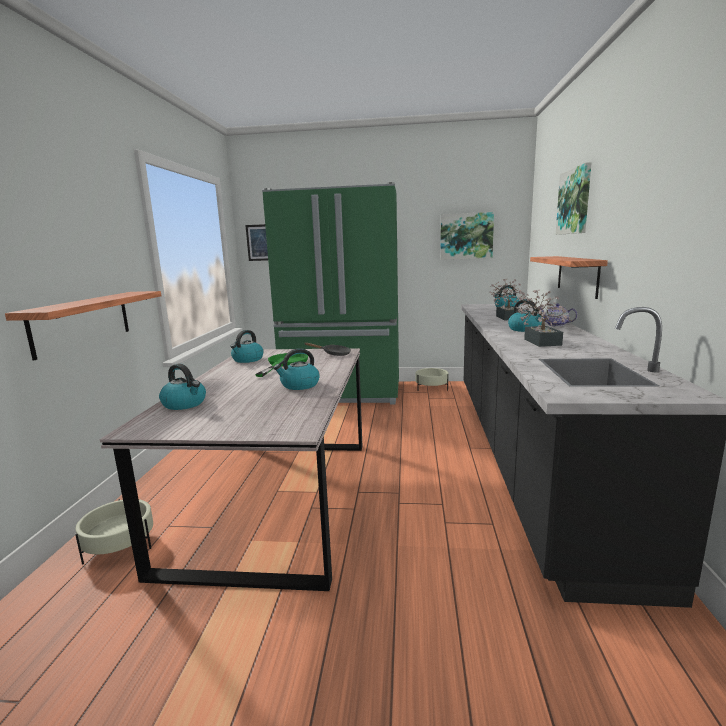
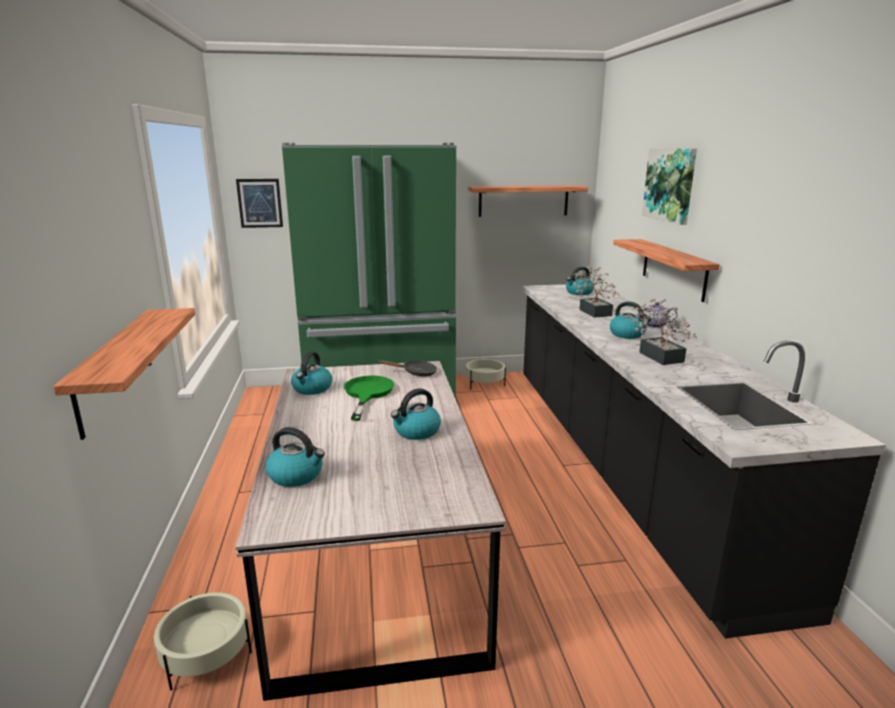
camera: 15 degrees left, 5 degrees up
(466, 236) = (523, 201): picture -> shelf

